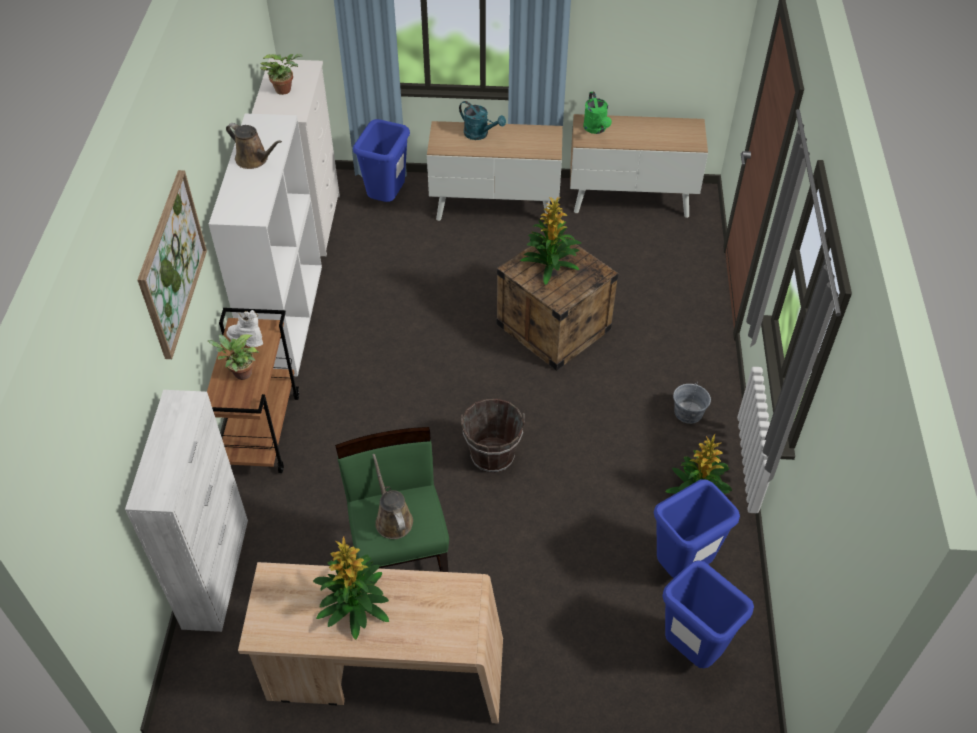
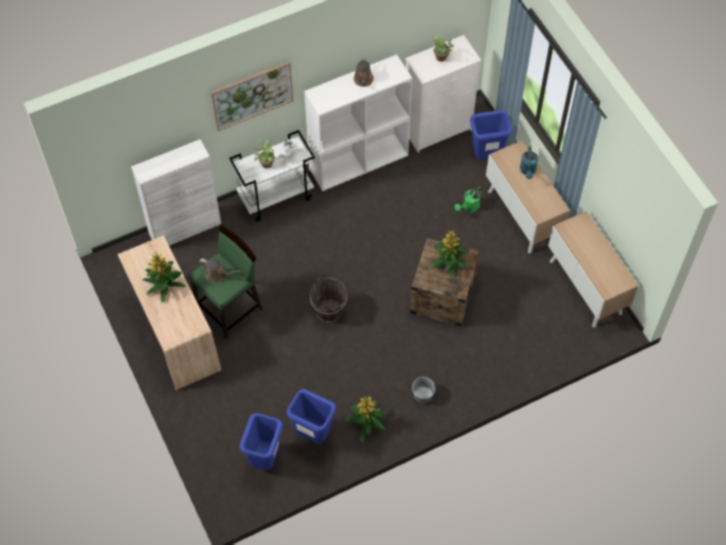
camera: 60 degrees right, 10 degrees up
(260, 431) = (276, 196): brown cart -> white cart
(392, 519) = (217, 275): brown watering can -> brown watering can turned 75 degrees clockwise
(596, 129) = (580, 230): green watering can -> green watering can (469, 207)

